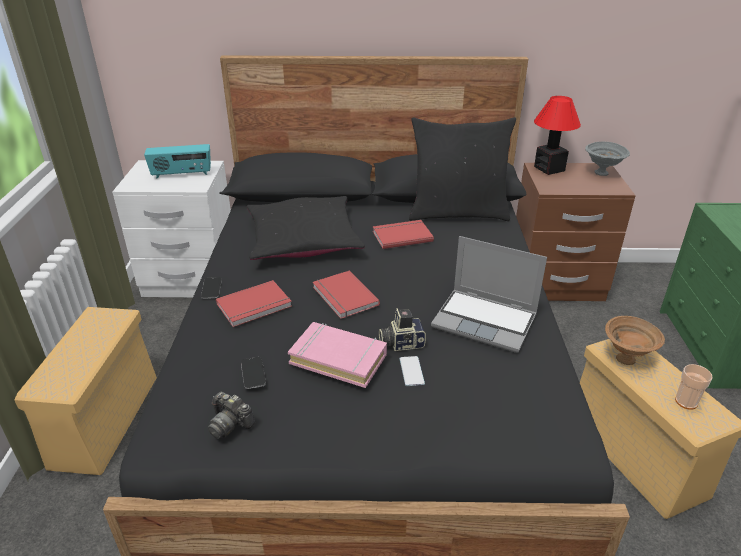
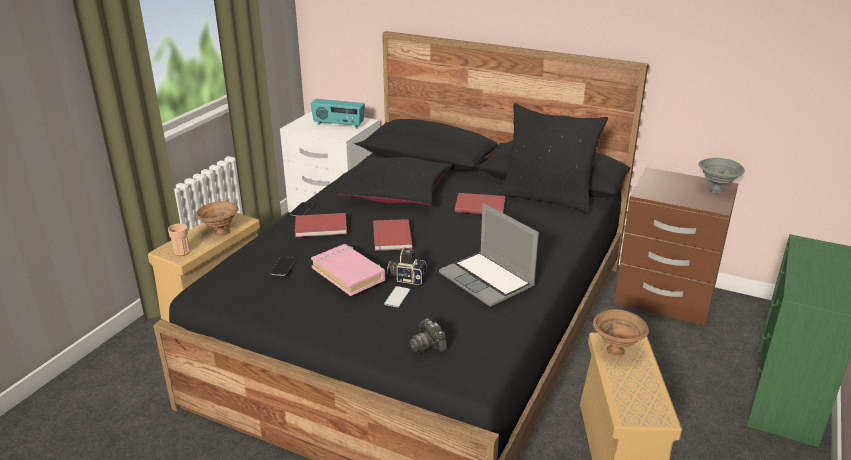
camera: 25 degrees right, 5 degrees down
(100, 341) = (220, 233): none -> brown bowl
(230, 423) = (246, 292): camera -> camera (427, 345)
(548, 168) = (664, 176): table lamp -> none
(686, 402) = (639, 396): cup -> cup (182, 252)

